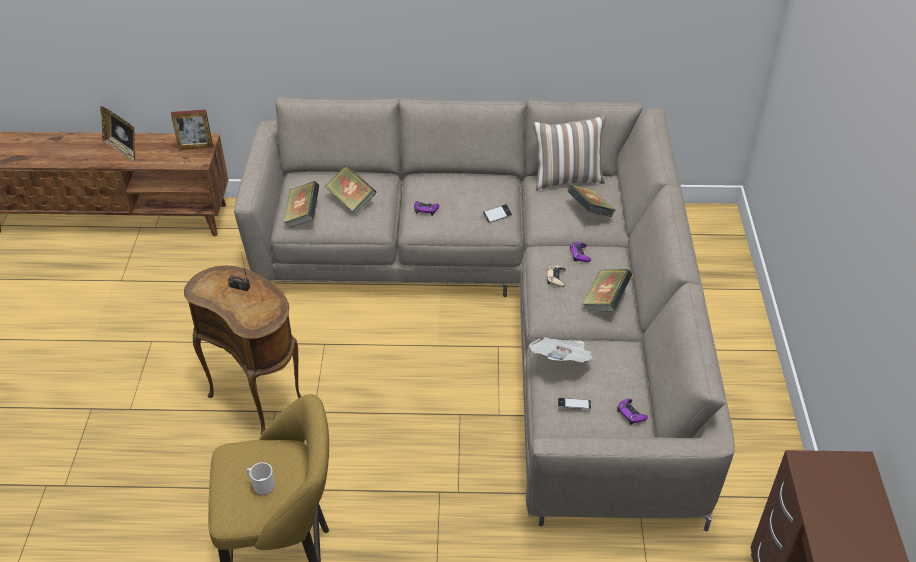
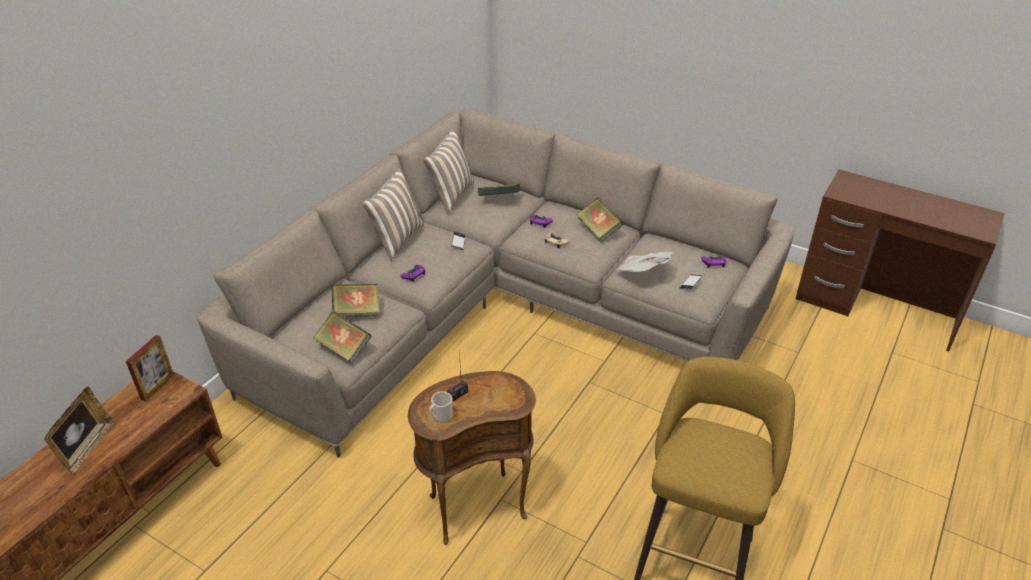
camera: 60 degrees left, 5 degrees down
(123, 150) = (87, 447): picture frame -> picture frame turned 60 degrees counterclockwise
(262, 486) = (727, 455): mug -> mug (441, 416)
(467, 177) = (396, 240): none -> pillow

